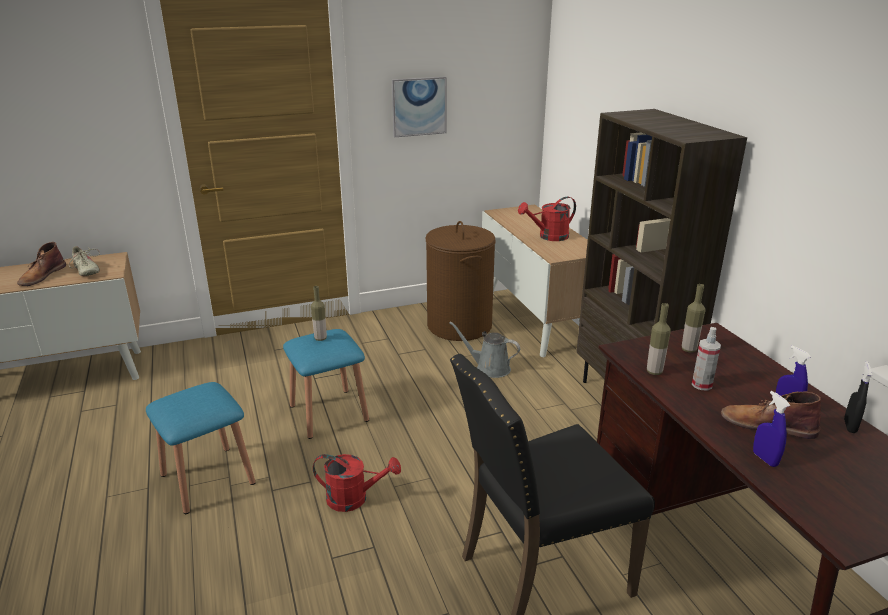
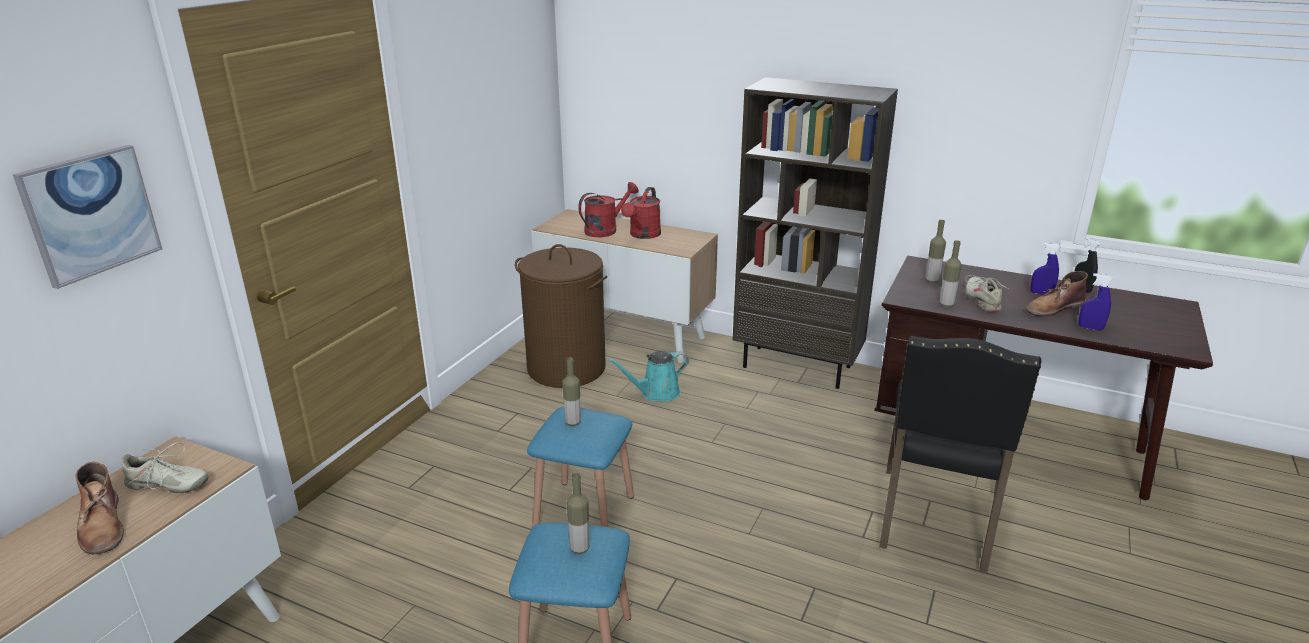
camera: 45 degrees left, 0 degrees up
(195, 403) = (579, 548): none -> bottle
(354, 498) = (737, 564): red watering can -> red watering can (606, 230)
(419, 106) = (466, 119): picture -> picture (91, 214)
(489, 368) = (656, 393): grey watering can -> turquoise watering can
(702, 385) = (983, 300): spray bottle -> beige shoe

